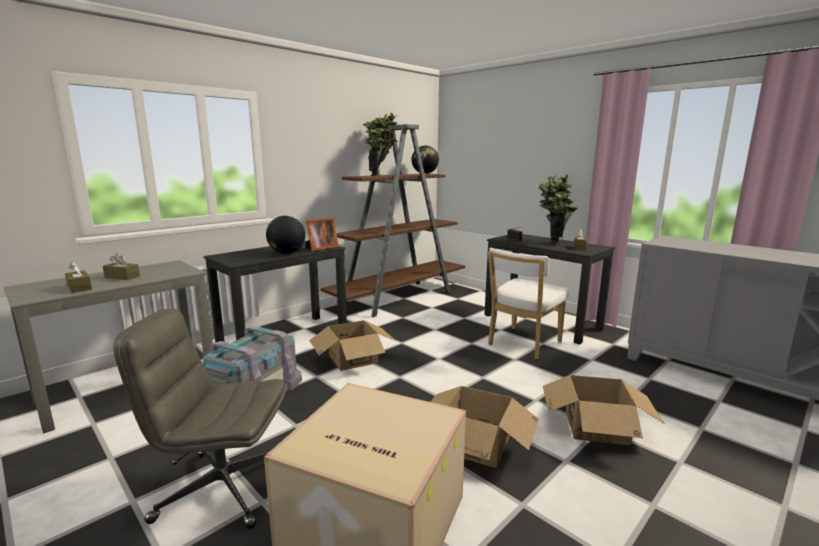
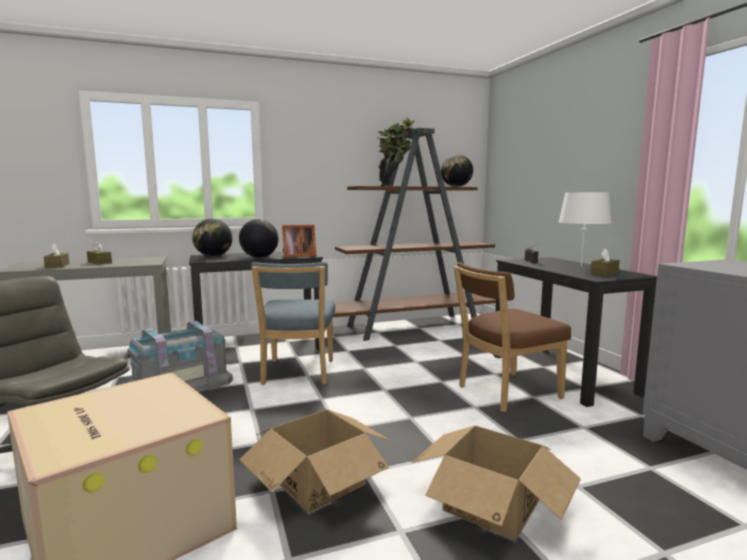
camera: 25 degrees right, 5 degrees down
(235, 256) = (213, 256): none -> globe
(352, 358) = (297, 374): cardboard box -> blue chair
(522, 344) = (504, 393): white chair -> brown chair
(554, 241) = (581, 266): potted plant -> white table lamp

